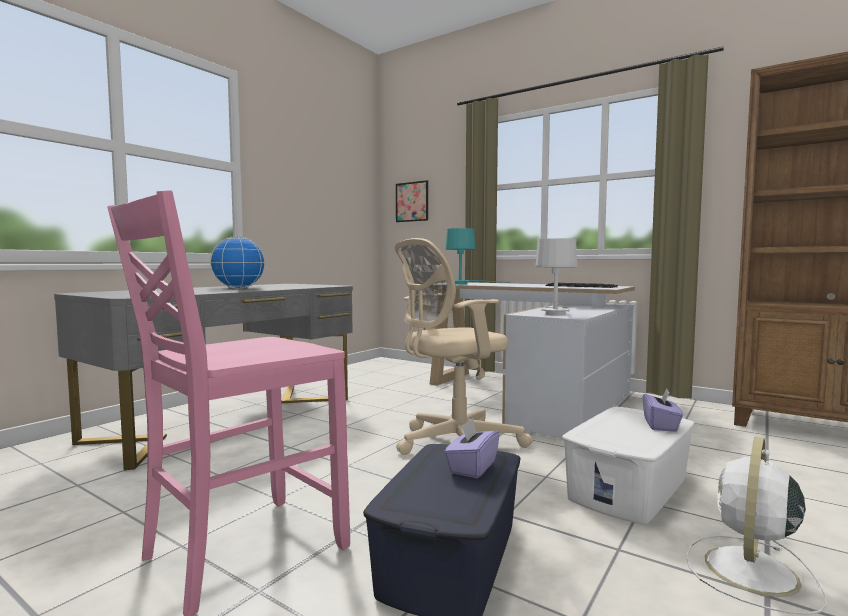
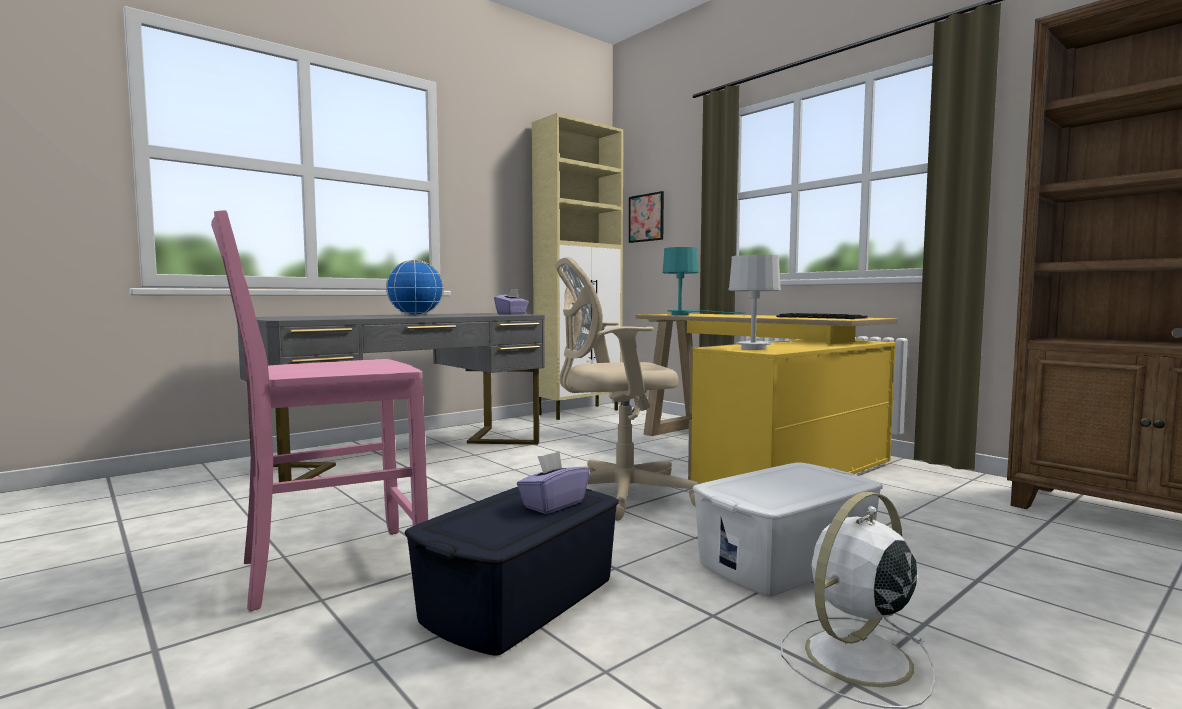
camera: 15 degrees right, 0 degrees up
(360, 367) = (579, 412): none -> beige cabinet
(530, 397) = (754, 455): white desk -> yellow desk
(661, 425) = (830, 485): purple tissue box -> purple tissue box (512, 314)

